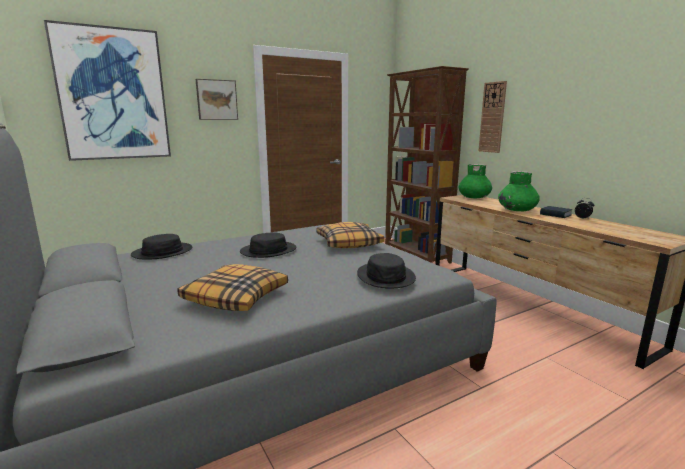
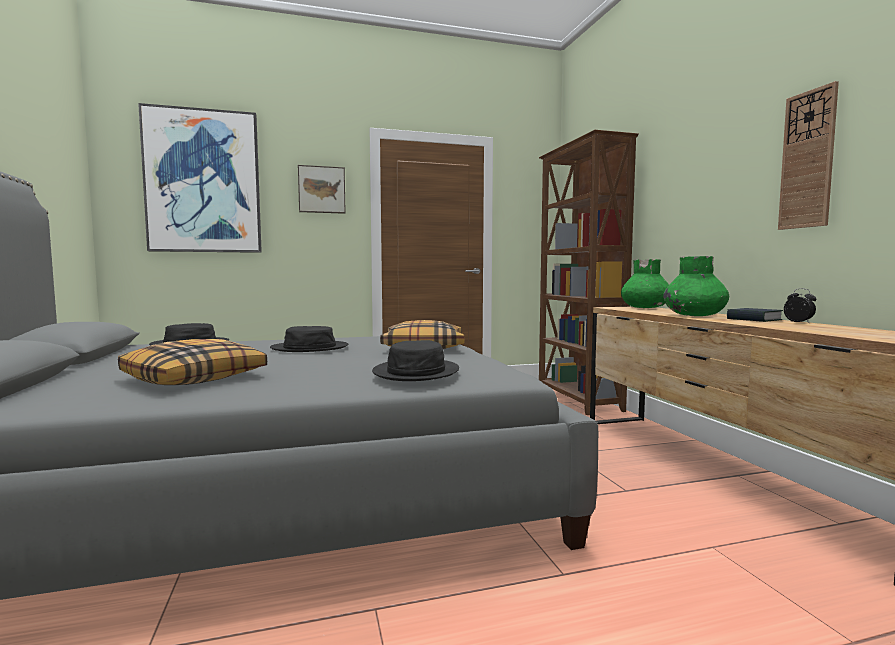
camera: 15 degrees right, 10 degrees down
(492, 117) = (671, 194): wall clock -> wall clock (808, 160)

